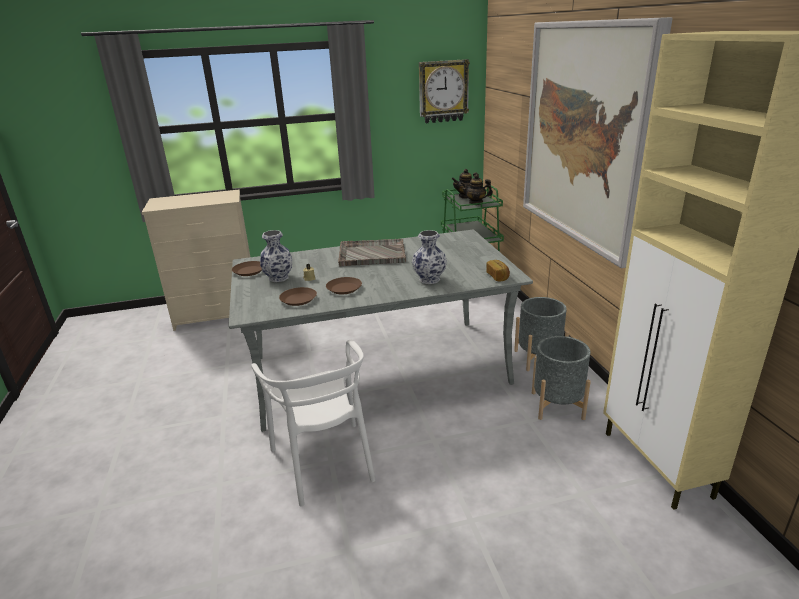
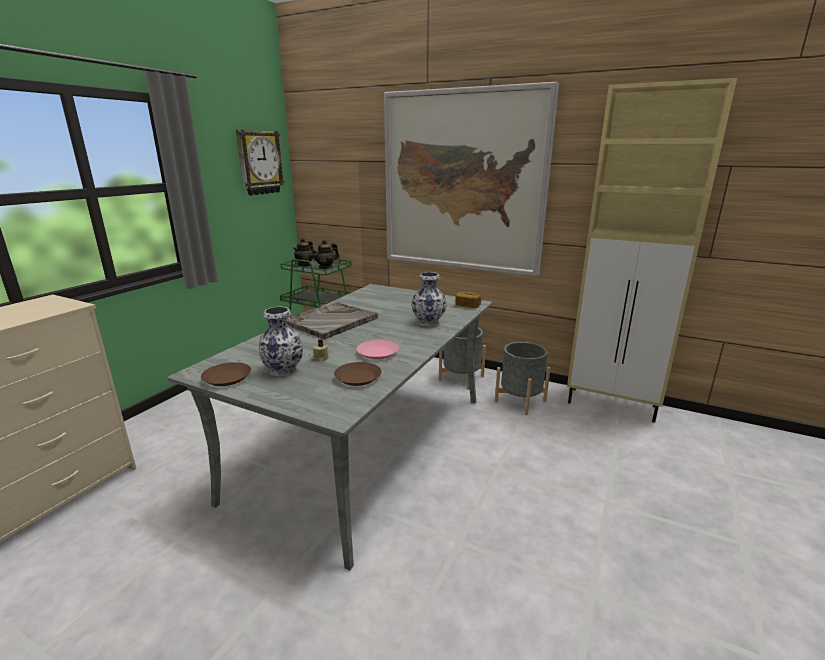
camera: 50 degrees left, 5 degrees down
(324, 462) = (456, 546): white chair -> none
(344, 289) = (378, 353): brown plate -> pink plate

